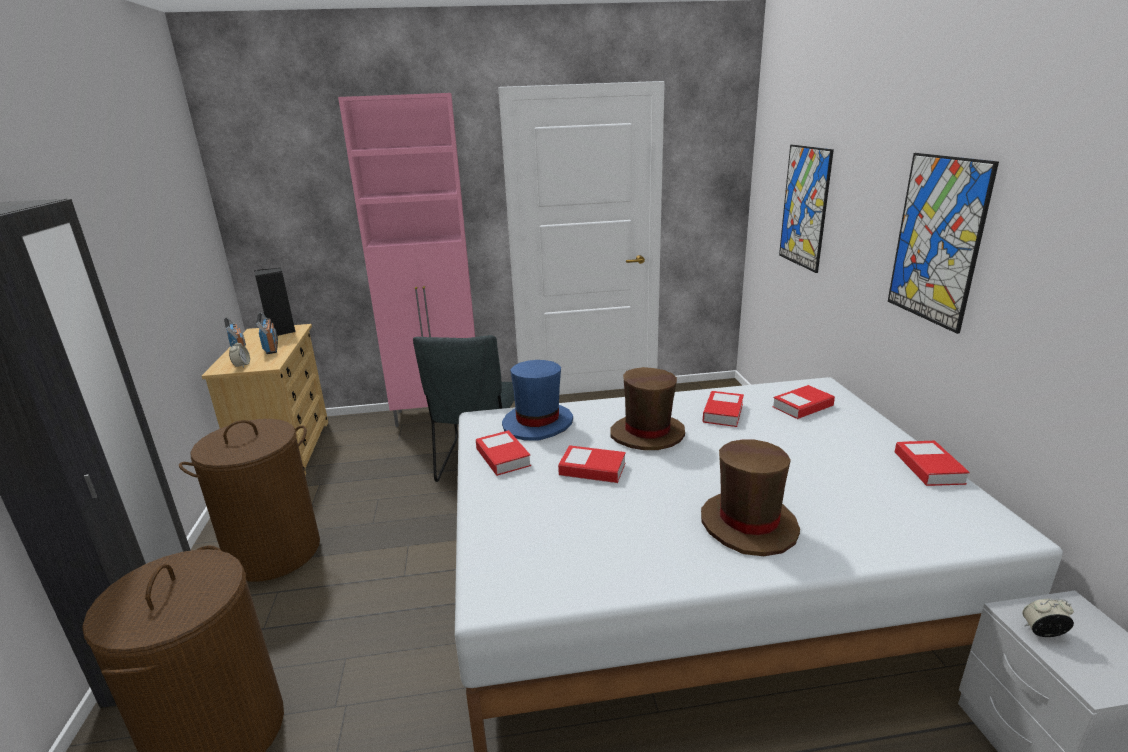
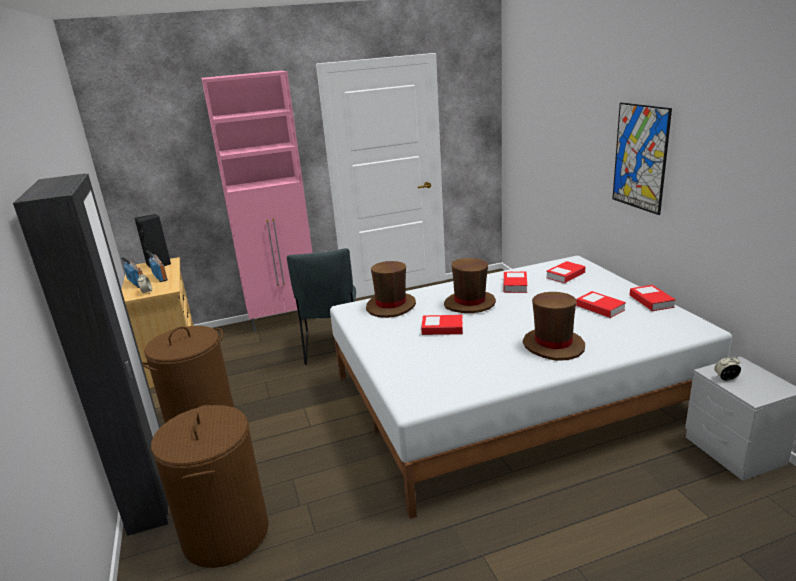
camera: 10 degrees left, 0 degrees up
(503, 457) = (377, 329): book -> book (600, 308)
(538, 423) = (391, 306): blue hat -> brown hat
(804, 207) = (546, 139): picture -> none

